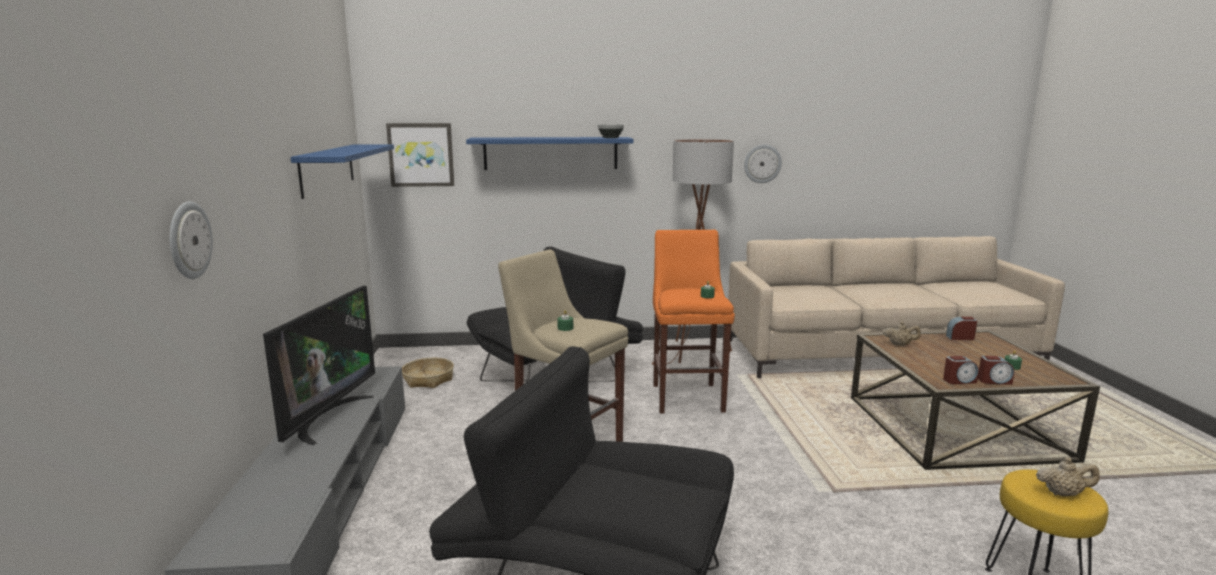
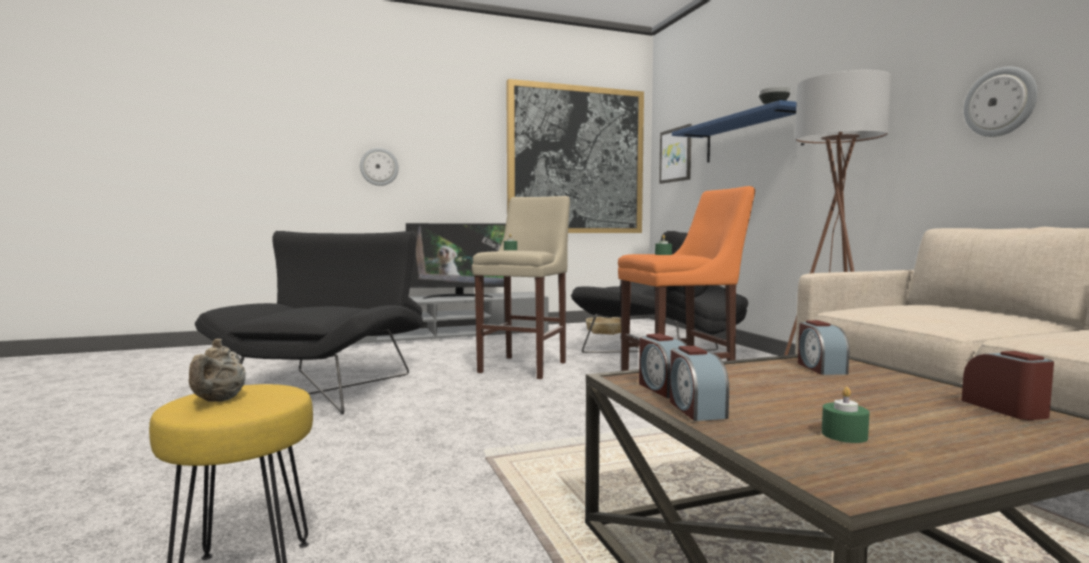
camera: 75 degrees right, 10 degrees down
(327, 169) = (576, 161): blue shelf -> picture
(900, 345) = (820, 368): beige teapot -> alarm clock

